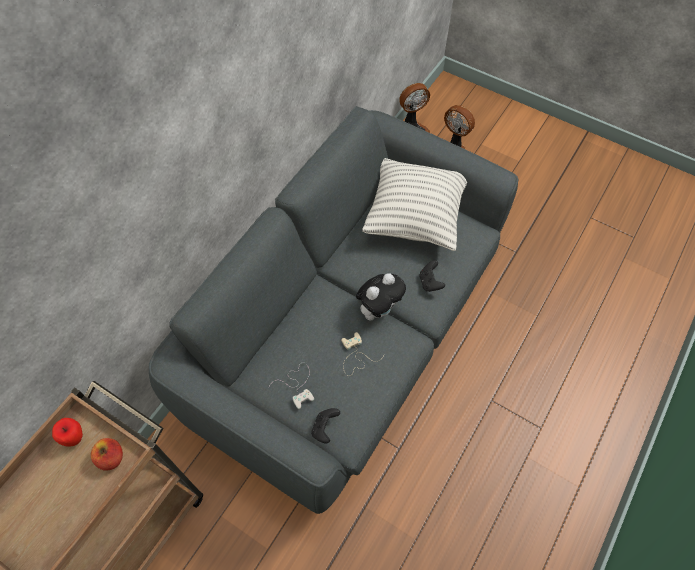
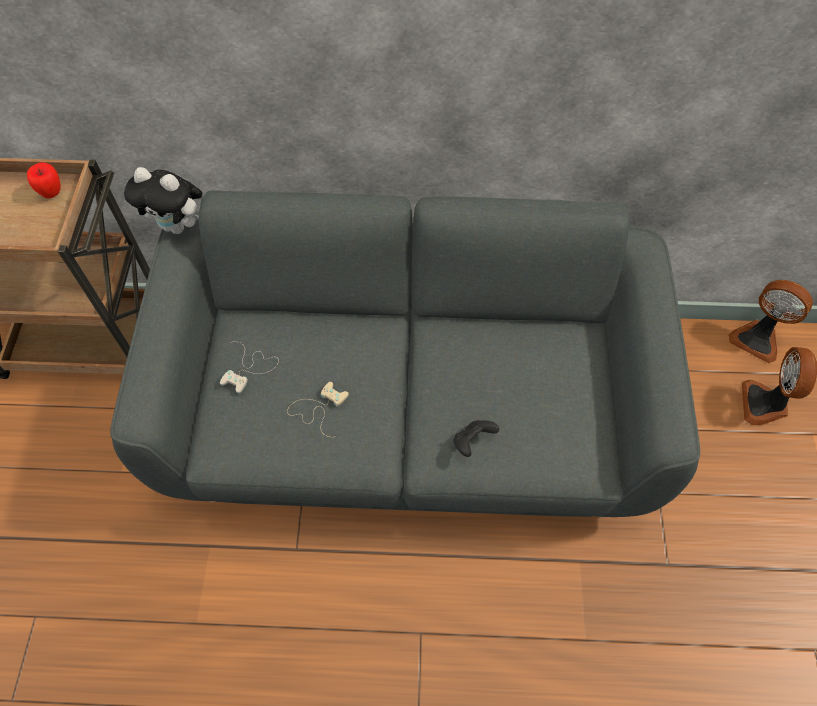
camera: 60 degrees right, 0 degrees up
(111, 458) = (44, 230): apple -> none
(325, 428) = (213, 423): black game controller -> none
(379, 309) = (398, 404): plush toy -> plush toy (178, 226)
(414, 218) = (557, 378): pillow -> none

